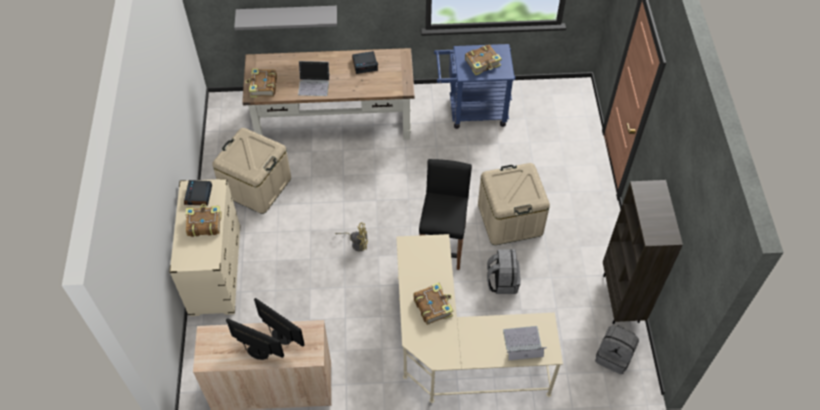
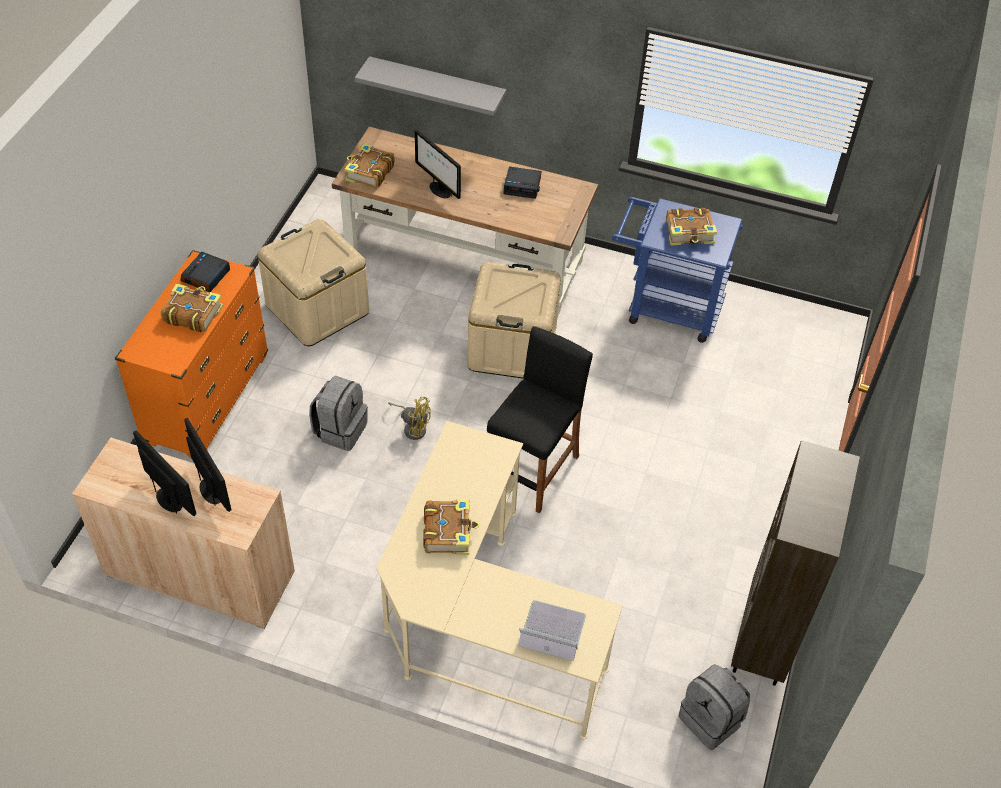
camera: 20 degrees right, 5 degrees down
(216, 271) = (207, 398): beige dresser -> orange dresser
(314, 84) = (439, 190): laptop -> monitor
(502, 281) = (594, 551): grey backpack -> grey backpack (340, 430)
(510, 219) = (648, 470): beige storage box -> beige storage box (512, 347)

